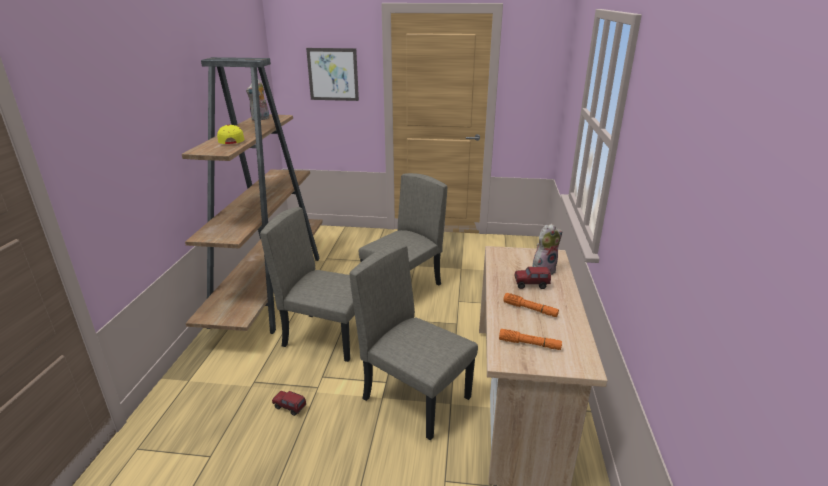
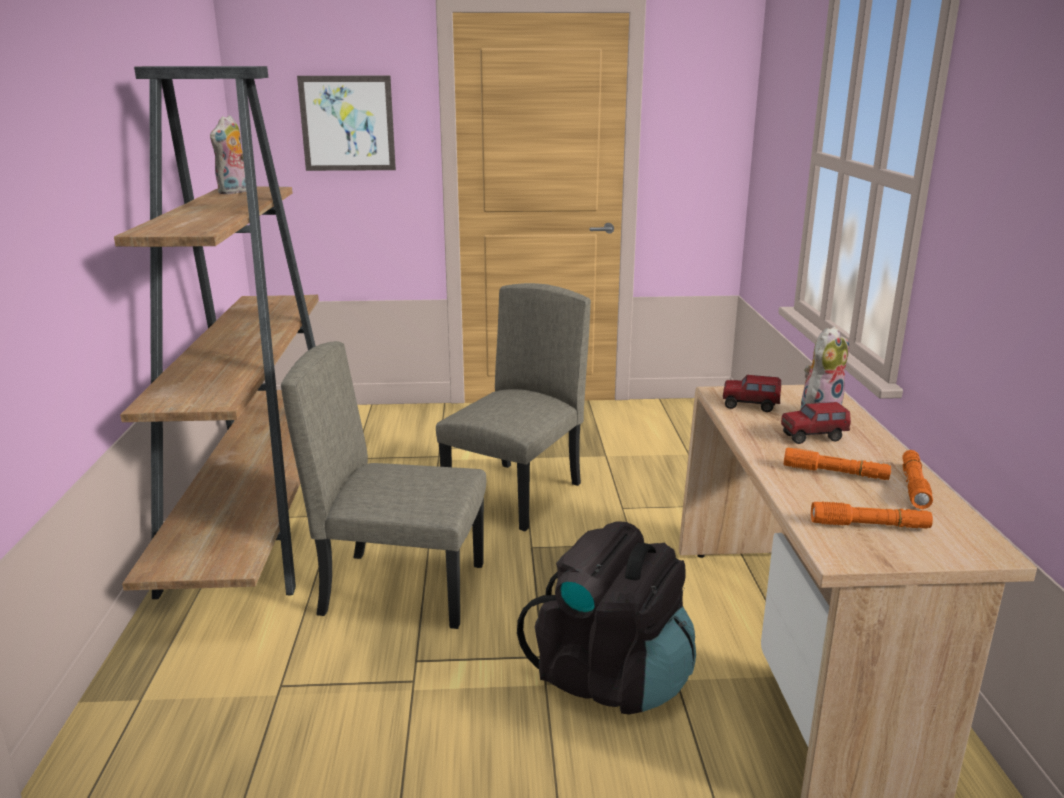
camera: 10 degrees left, 5 degrees down
(231, 141) = (202, 218): yellow cap -> none
(289, 408) = (370, 726): toy truck -> toy truck (750, 406)
(417, 398) = (610, 677): beige chair -> black backpack
(569, 322) = (914, 486): none -> orange flashlight

